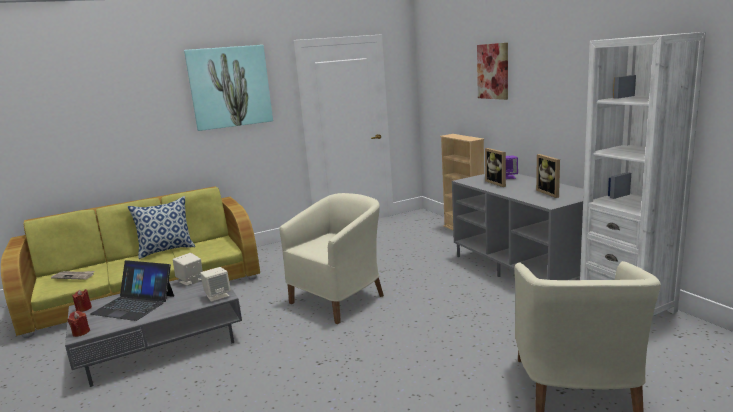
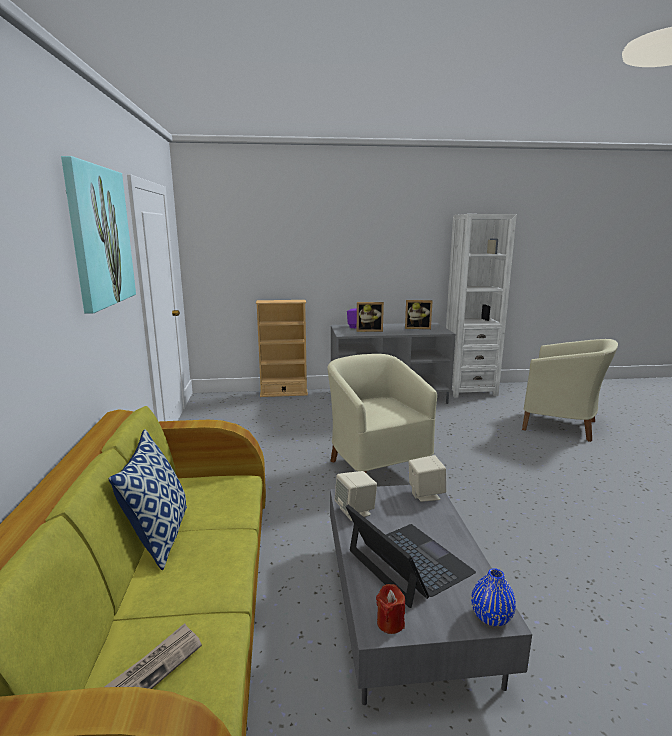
camera: 70 degrees left, 0 degrees up
(81, 332) = (491, 617): red candle -> blue vase
(134, 304) = (408, 562): laptop -> laptop turned 75 degrees counterclockwise
(493, 71) = (313, 237): picture -> none

